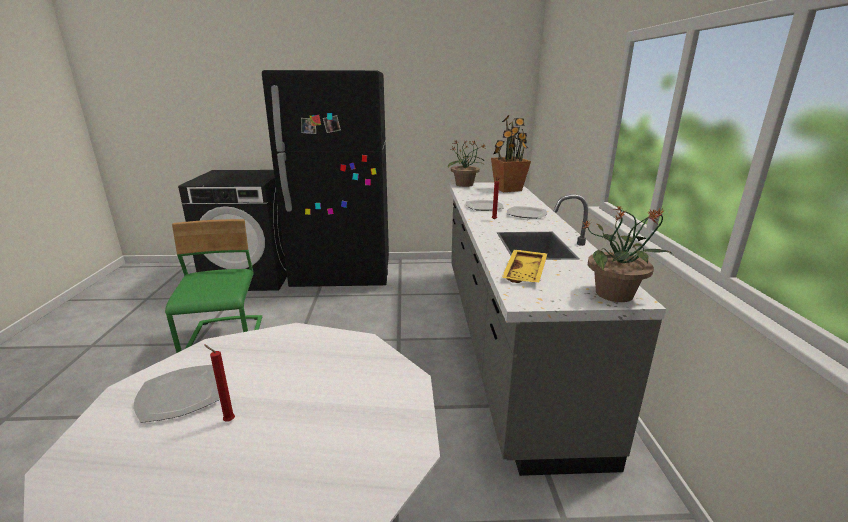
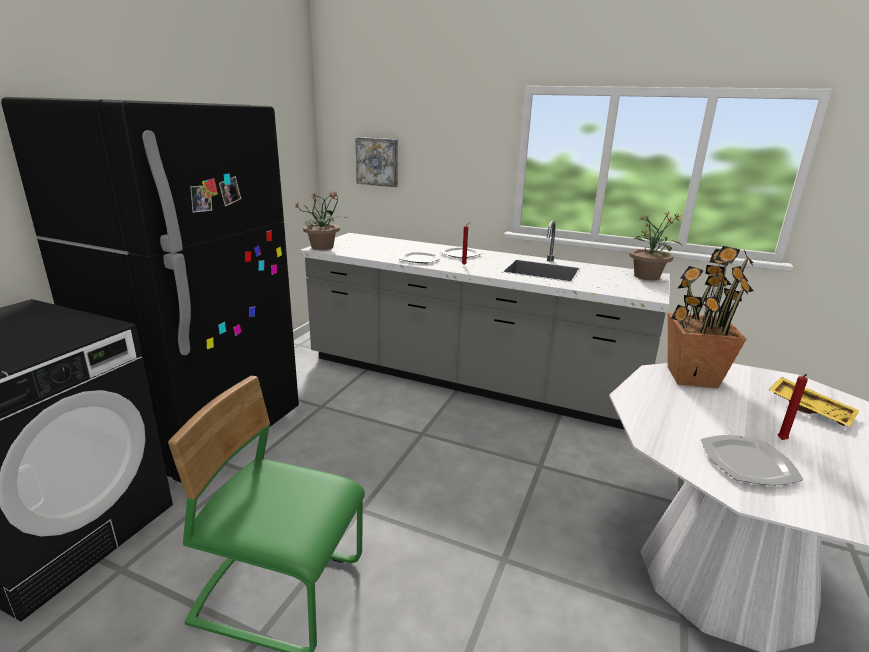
camera: 65 degrees left, 0 degrees up
(508, 189) = (369, 240): potted plant -> potted plant (691, 377)
(526, 273) = (603, 285): yellow tray -> yellow tray (810, 409)
(552, 121) = (378, 161): none -> picture

